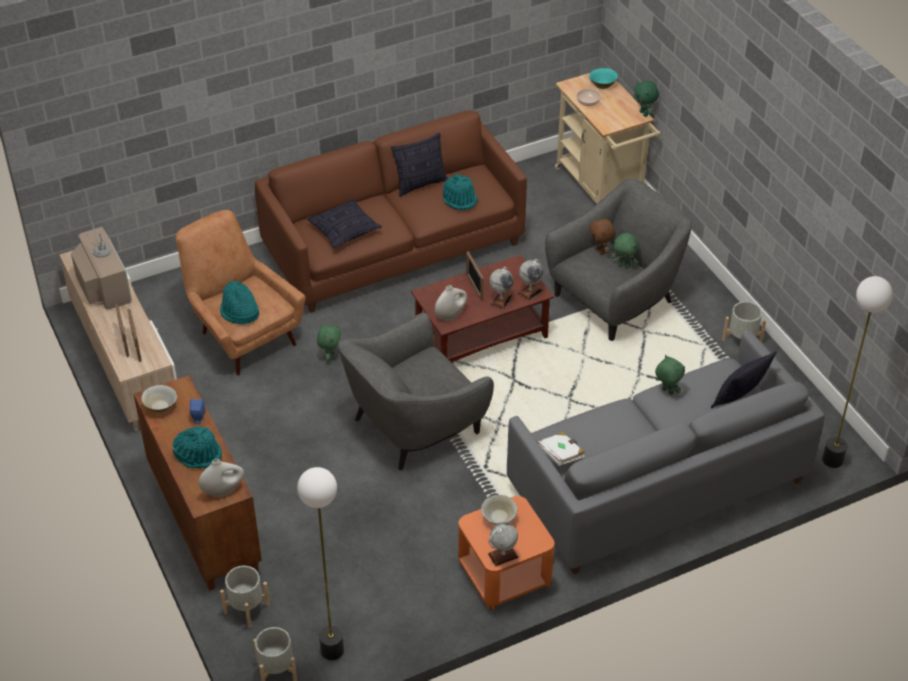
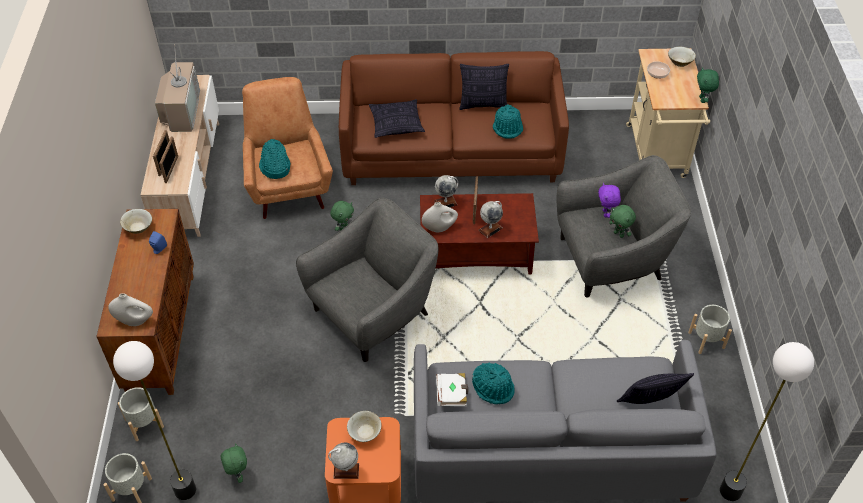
camera: 25 degrees right, 5 degrees up
(198, 454) = (138, 281): turquoise hat -> turquoise hat (493, 387)
(414, 425) = (373, 312): grey armchair -> grey armchair turned 150 degrees clockwise
(530, 291) = (520, 230): globe -> globe (445, 203)
(600, 251) = (606, 213): brown plush toy -> purple plush toy
(602, 85) = (680, 62): turquoise bowl -> beige bowl
(667, 392) = (585, 369): green plush toy -> green plush toy (237, 474)

